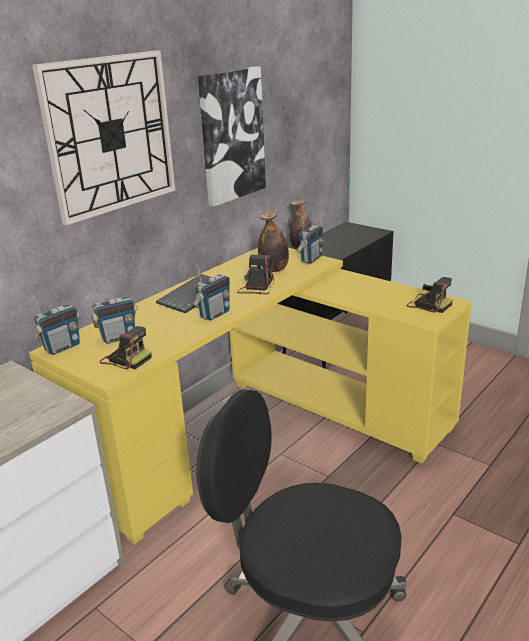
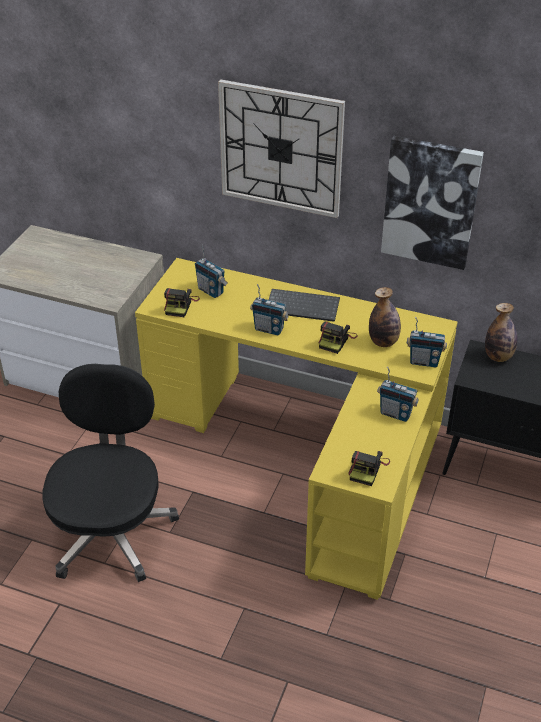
camera: 70 degrees right, 15 degrees up
(62, 347) = (187, 270): radio -> radio (395, 413)
(257, 287) = (336, 340): camera -> camera turned 120 degrees clockwise

